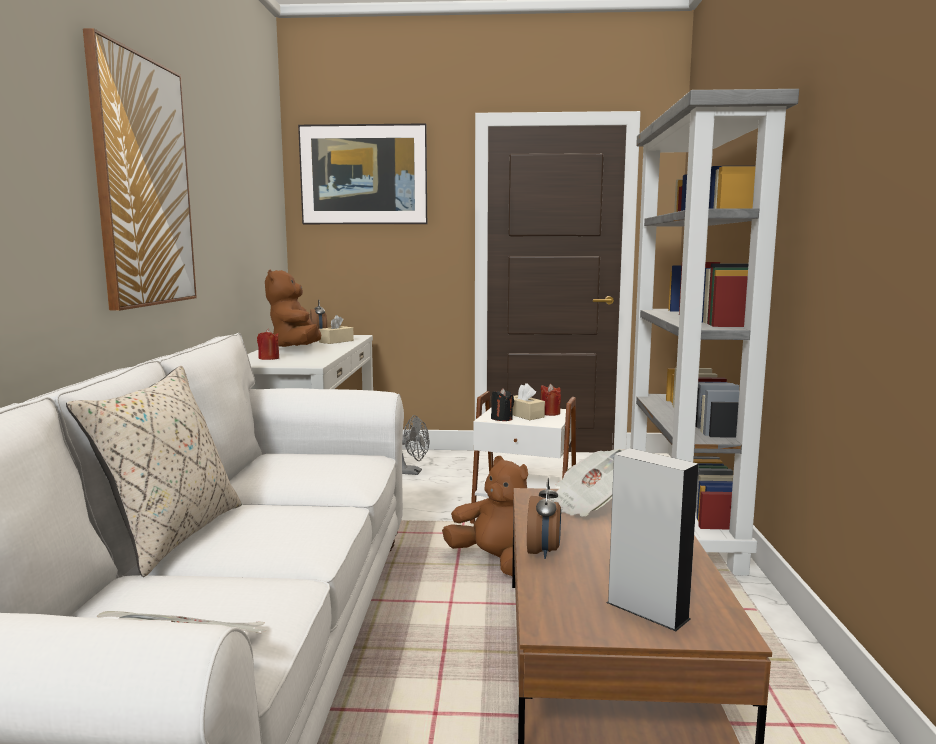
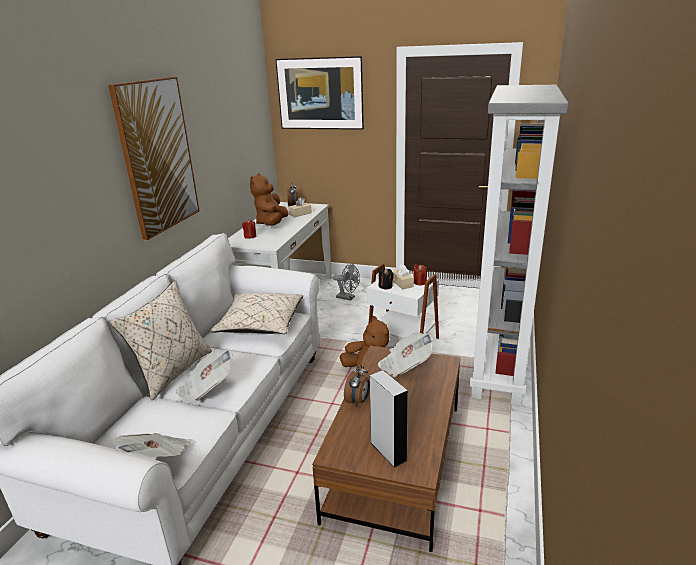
camera: 15 degrees right, 15 degrees up
(256, 549) = (206, 388): none -> newspaper
(319, 467) = (260, 324): none -> beige pillow

